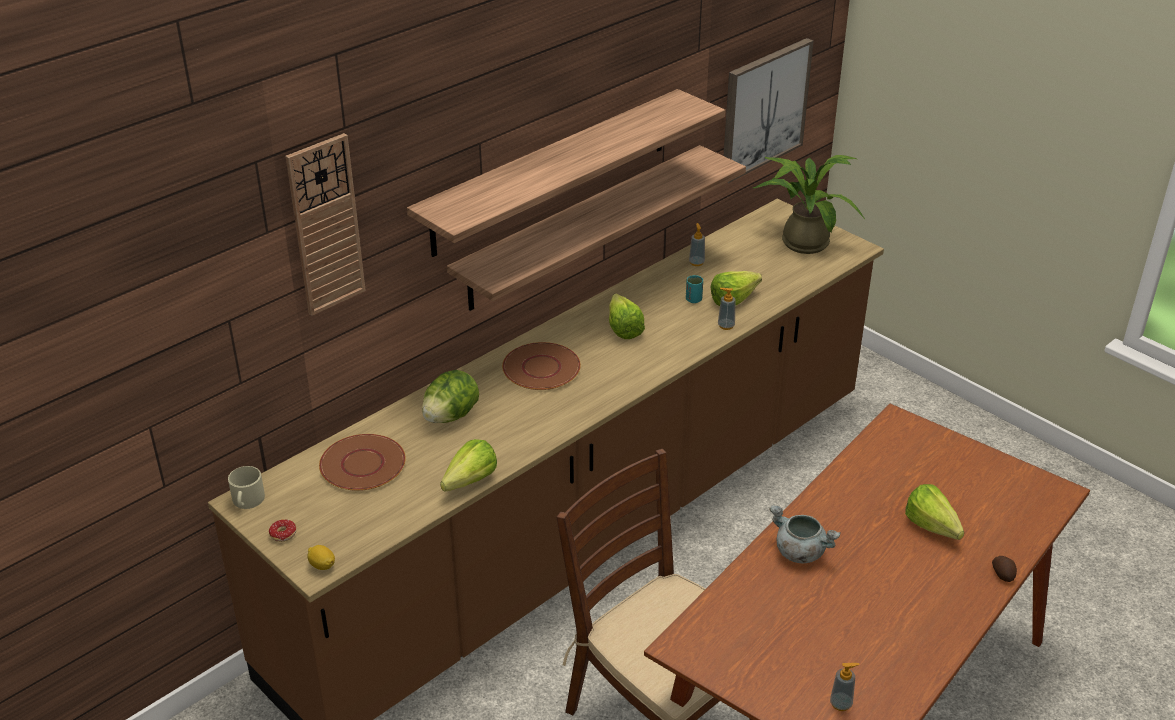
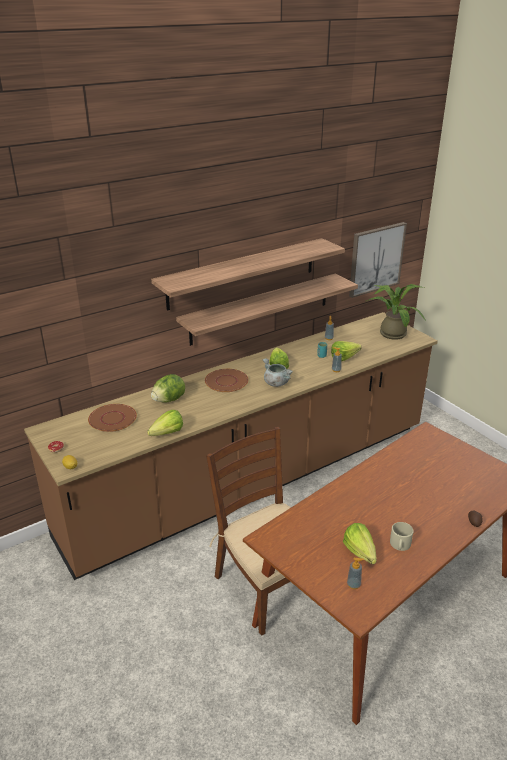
camera: 10 degrees right, 5 degrees down
(247, 501) = (44, 430): beige mug -> beige mug (400, 545)
(325, 225) = (100, 281): wall clock -> none
(799, 552) = (350, 495): grey cooking pot -> grey cooking pot (276, 383)
(934, 531) = (436, 492): lettuce -> lettuce (361, 555)

